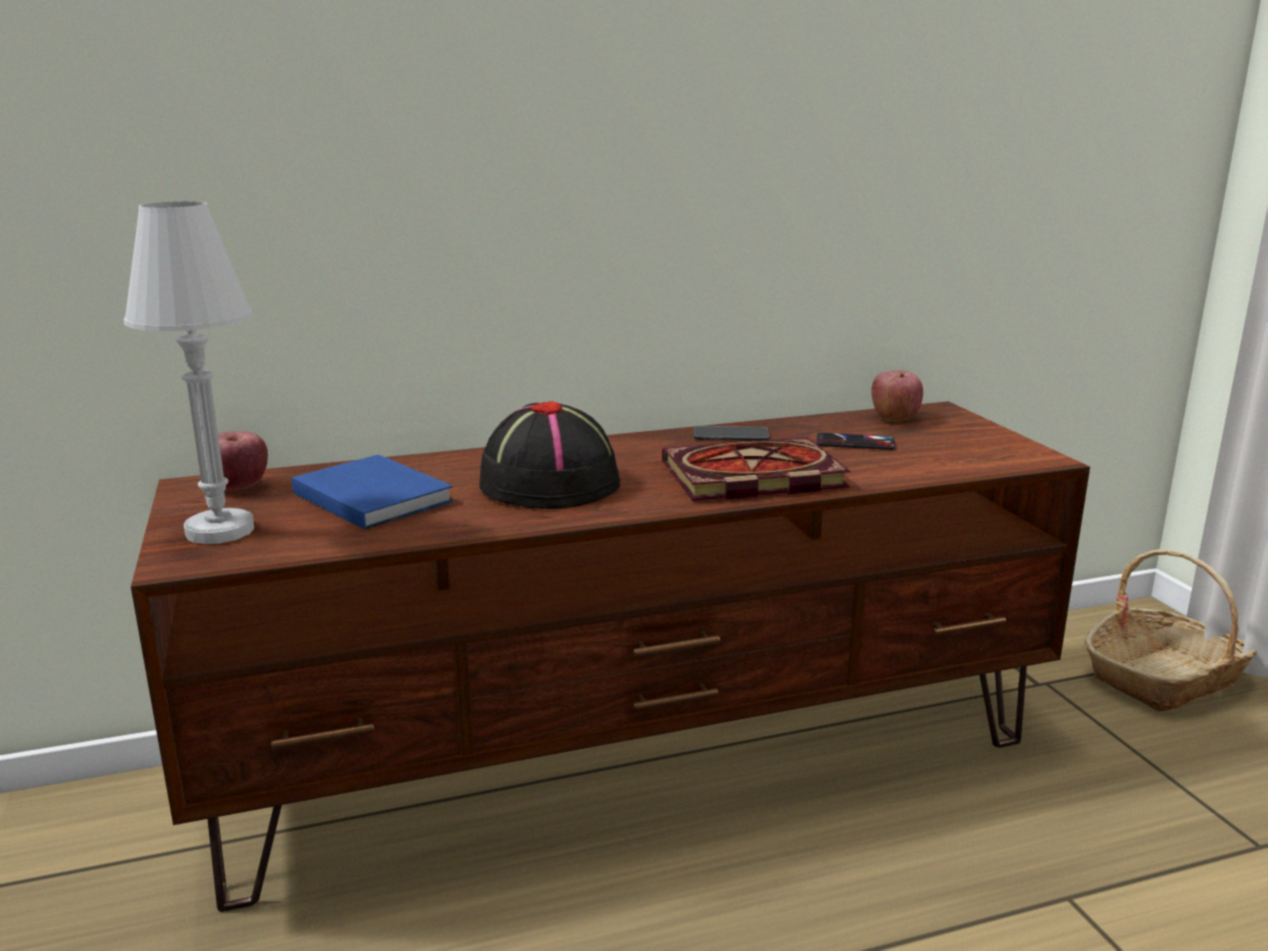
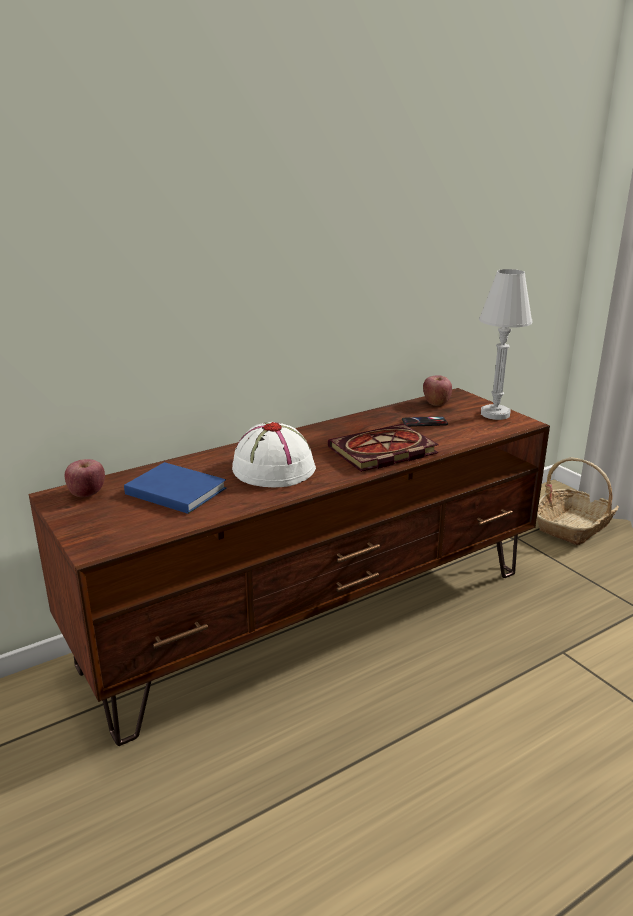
camera: 15 degrees left, 5 degrees up
(219, 531) = (100, 525): white table lamp -> white table lamp (495, 414)
(549, 483) = (272, 469): black hat -> white hat
(731, 435) = (354, 424): phone -> none

